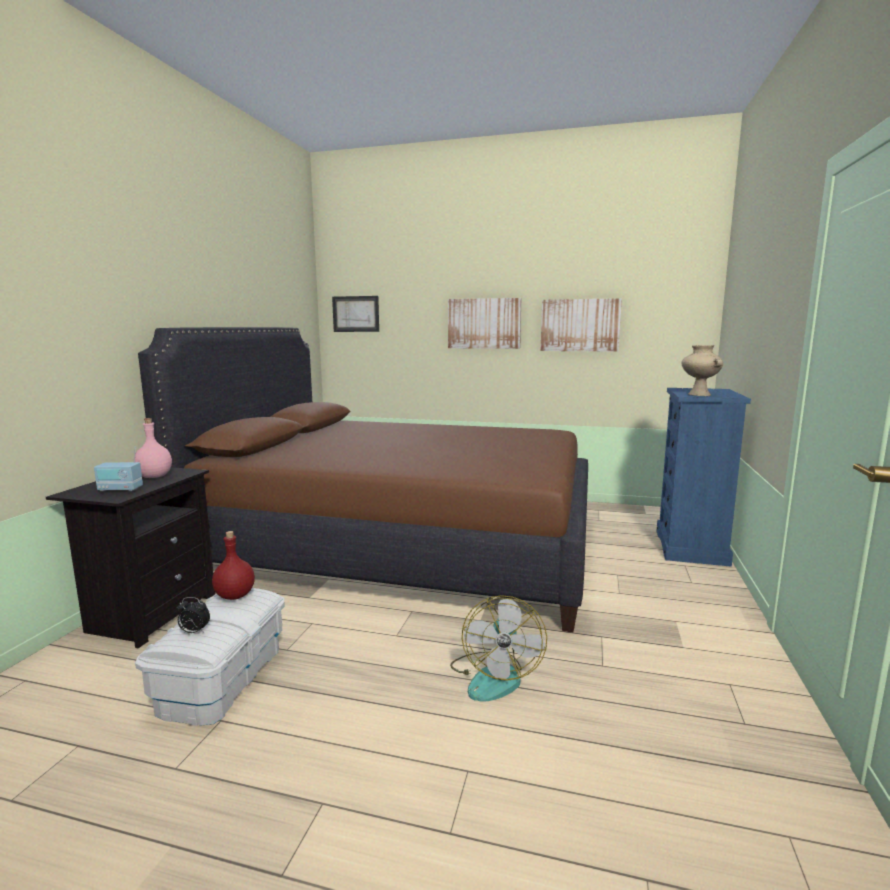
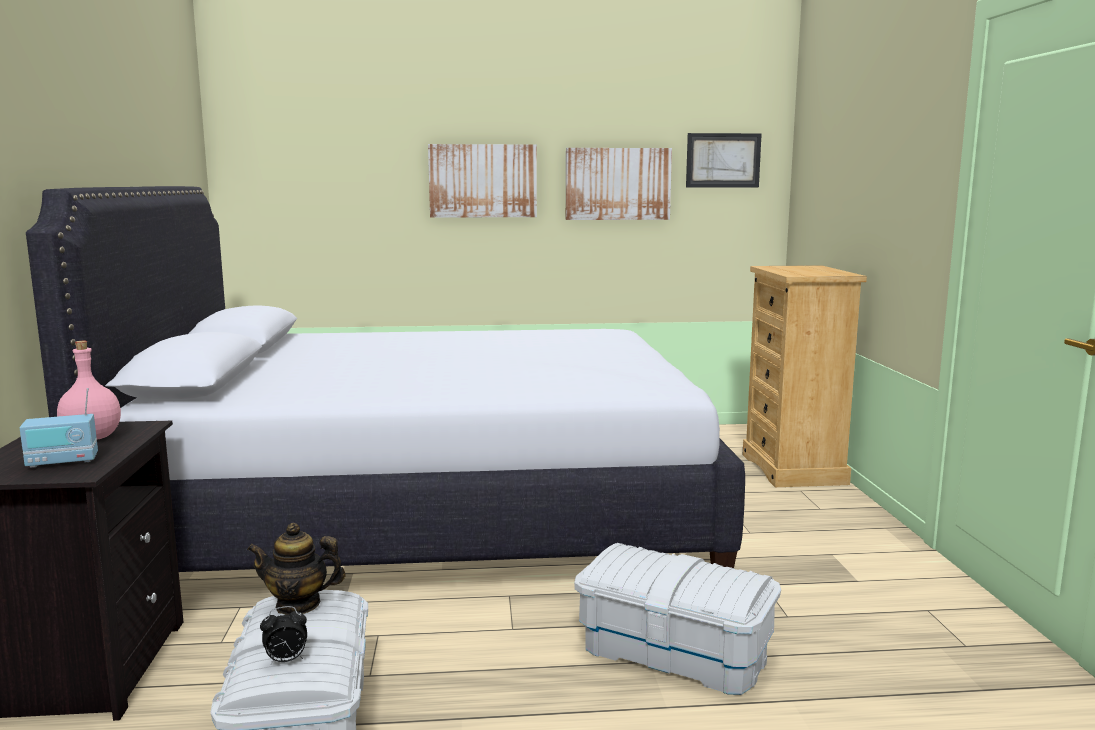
camera: 20 degrees left, 0 degrees up
(235, 596) = (298, 604): red bottle -> teapot
(356, 314) = (275, 164): picture -> picture (723, 160)
(402, 546) = (428, 515): brown bed -> white bed
(494, 676) = (675, 652): fan -> white storage box
(691, 547) = (794, 469): blue dresser -> beige dresser
(698, 394) = (803, 273): beige vase -> none

